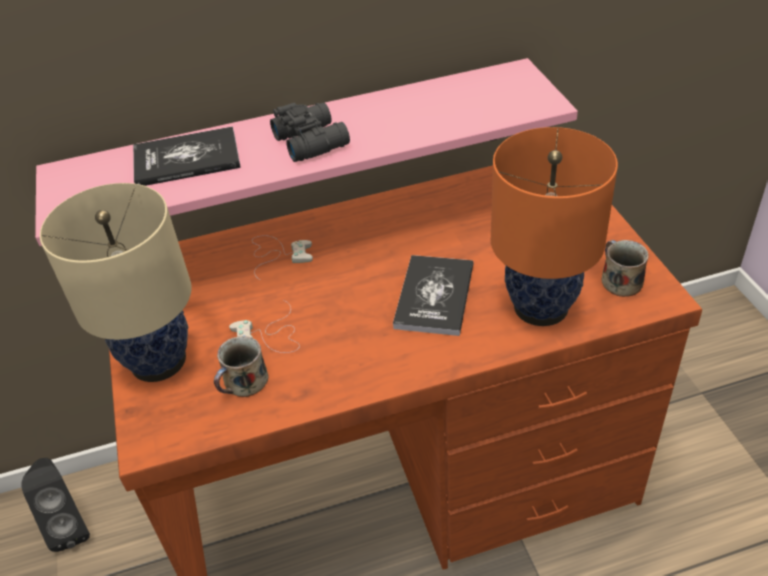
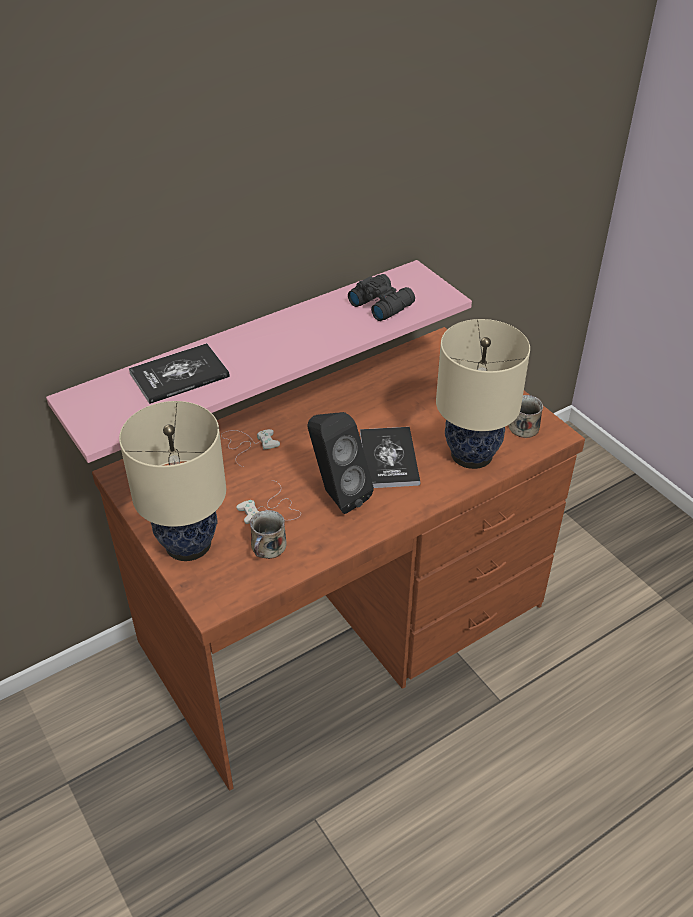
camera: 20 degrees left, 0 degrees up
(70, 526) = (56, 727): black speaker -> black speaker (336, 495)
(312, 140) = (277, 347): black binoculars -> black binoculars (381, 304)
(540, 306) = (471, 454): orange table lamp -> beige table lamp

